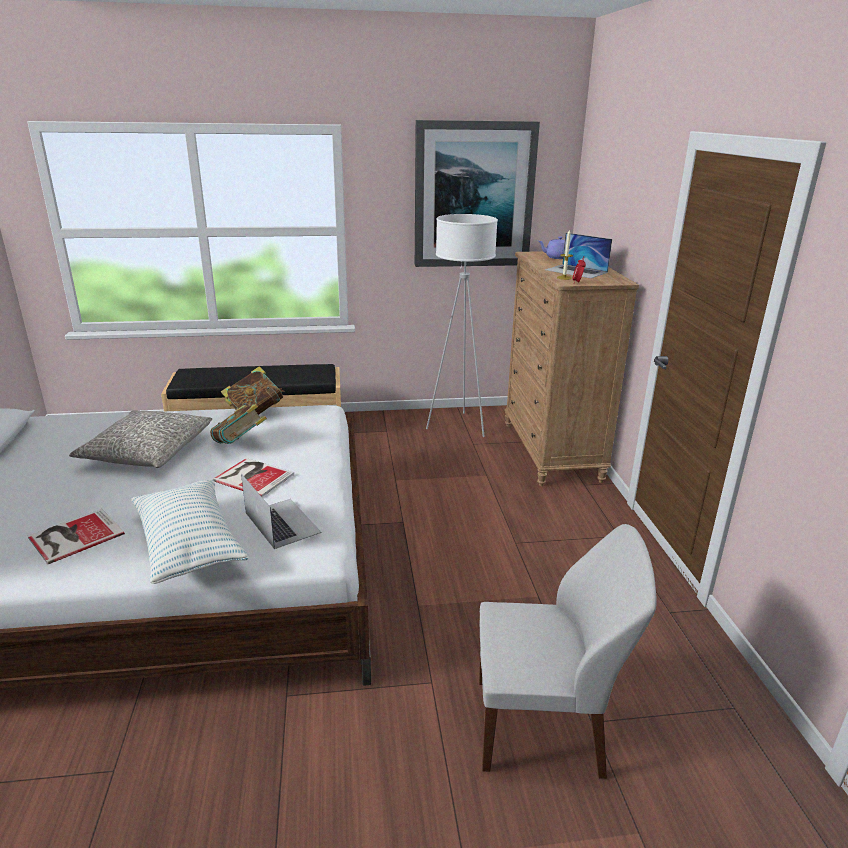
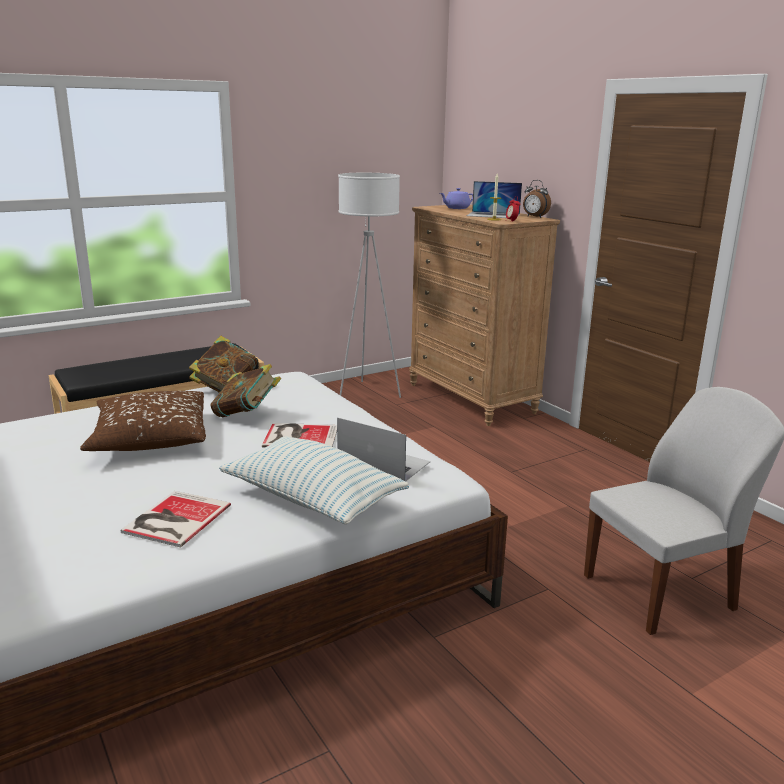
camera: 25 degrees left, 5 degrees down
(148, 451) = (150, 437): grey pillow -> brown pillow
(473, 195) = (356, 155): picture -> none
(617, 278) = (534, 217): none -> alarm clock

